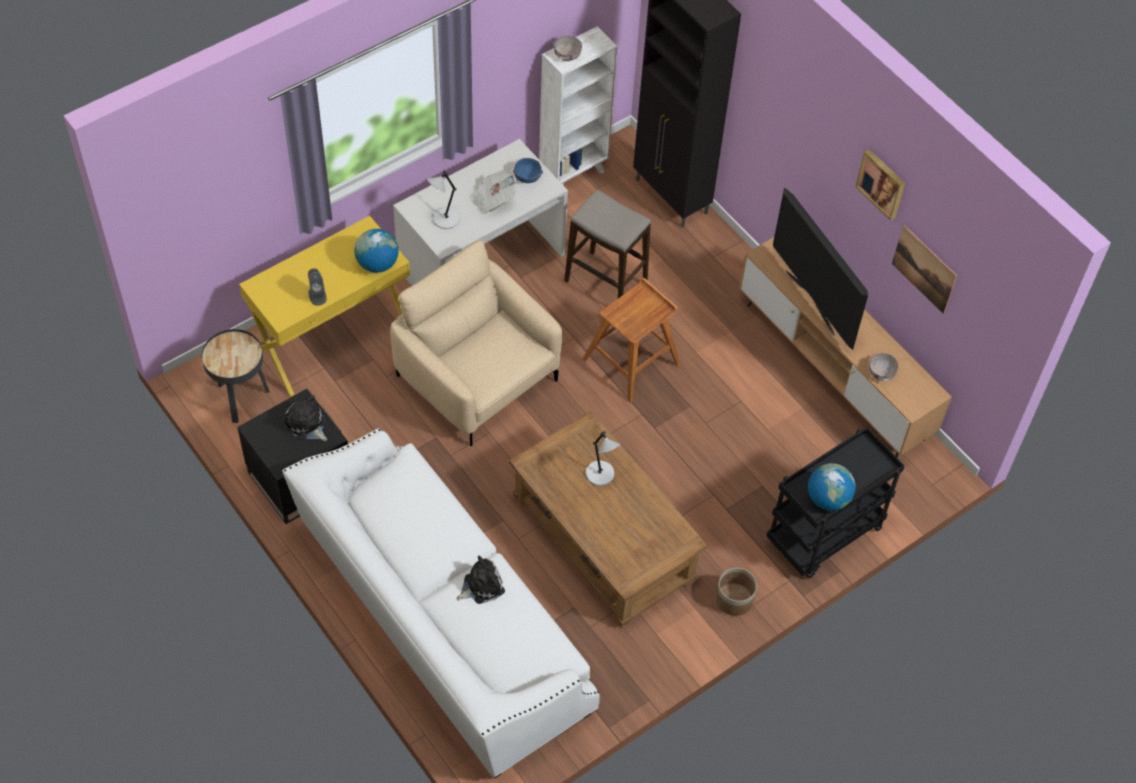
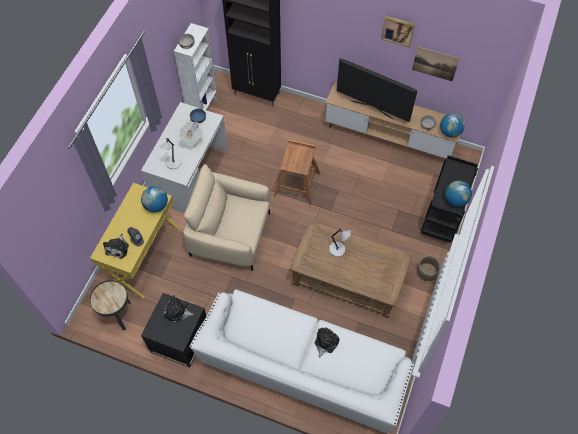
camera: 30 degrees left, 5 degrees up
(285, 291) = (118, 248): none -> plush toy
(605, 282) = (257, 152): stool -> none
(910, 401) = (449, 132): none -> globe

